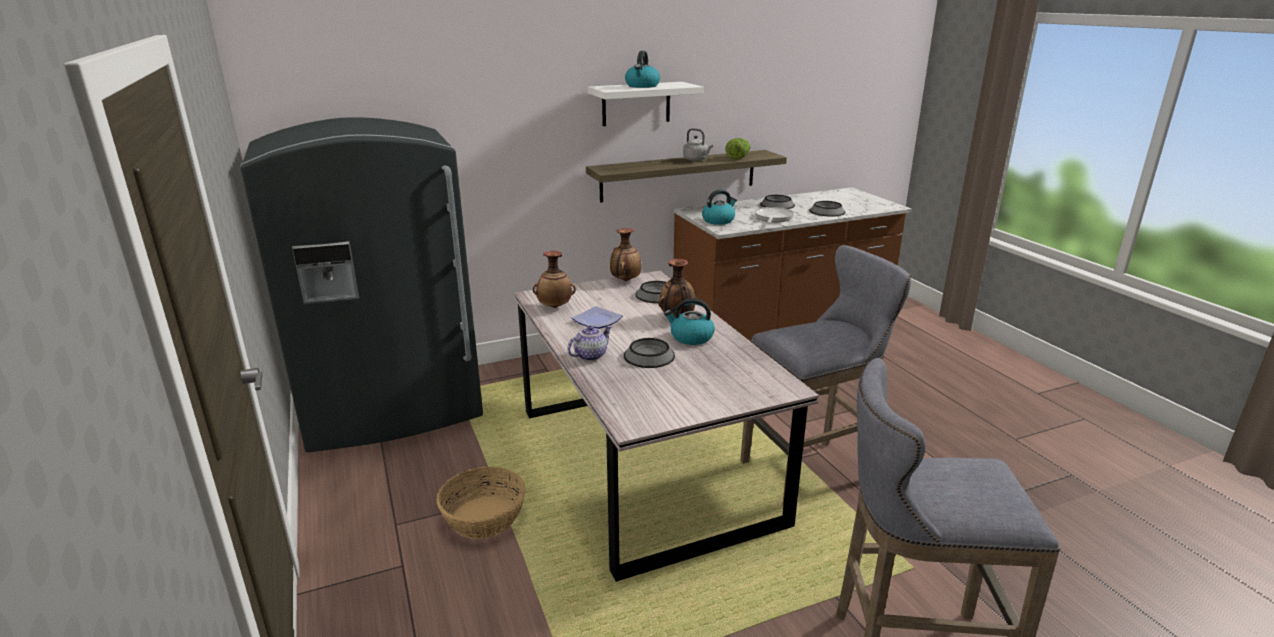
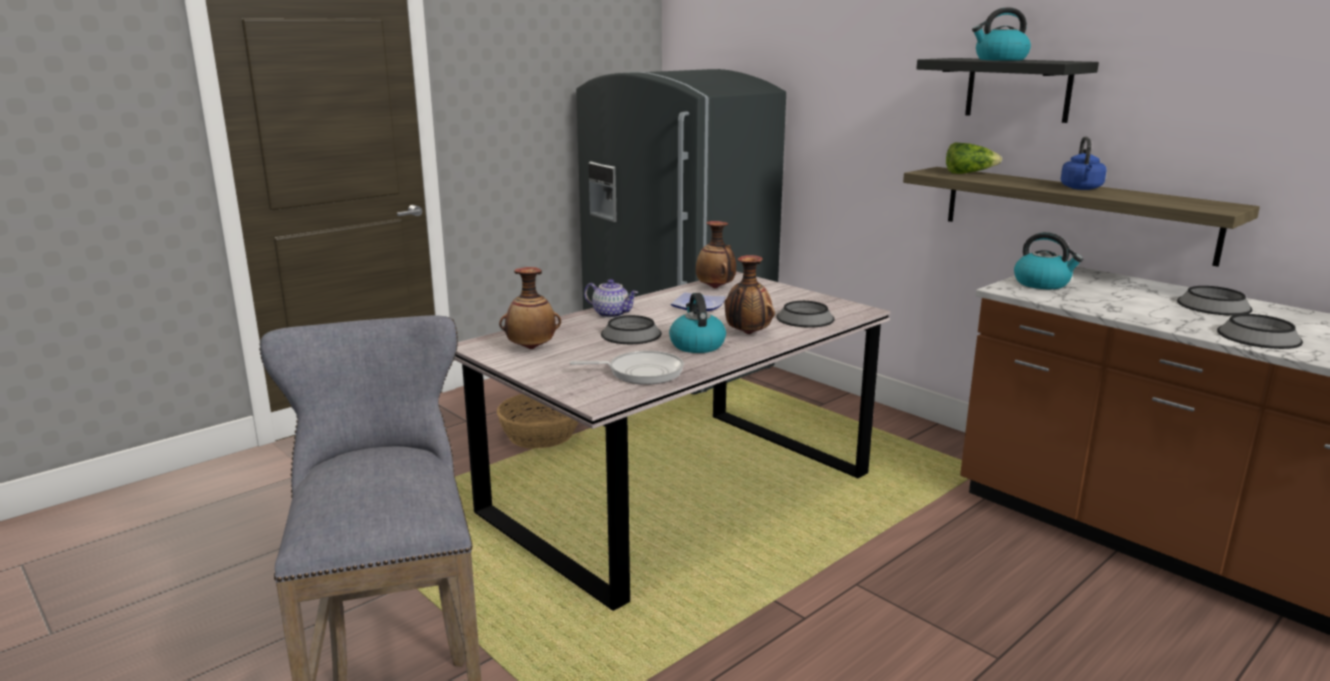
camera: 70 degrees right, 5 degrees down
(625, 280) = (830, 301): vase -> vase (531, 348)
(636, 104) = (1018, 89): white shelf -> black shelf
(696, 160) = (1081, 188): grey kettle -> blue kettle
(738, 157) = (1153, 199): lettuce -> lettuce (969, 173)
(773, 218) = (1125, 308): frying pan -> frying pan (641, 372)
(811, 470) = (752, 615): grey stool -> none

